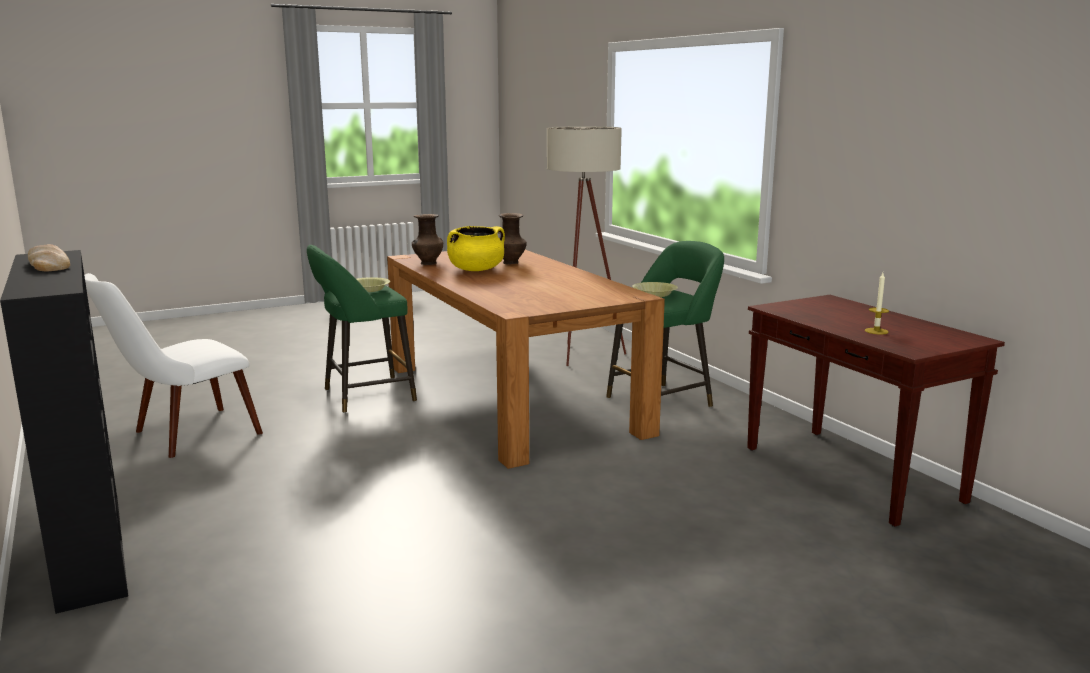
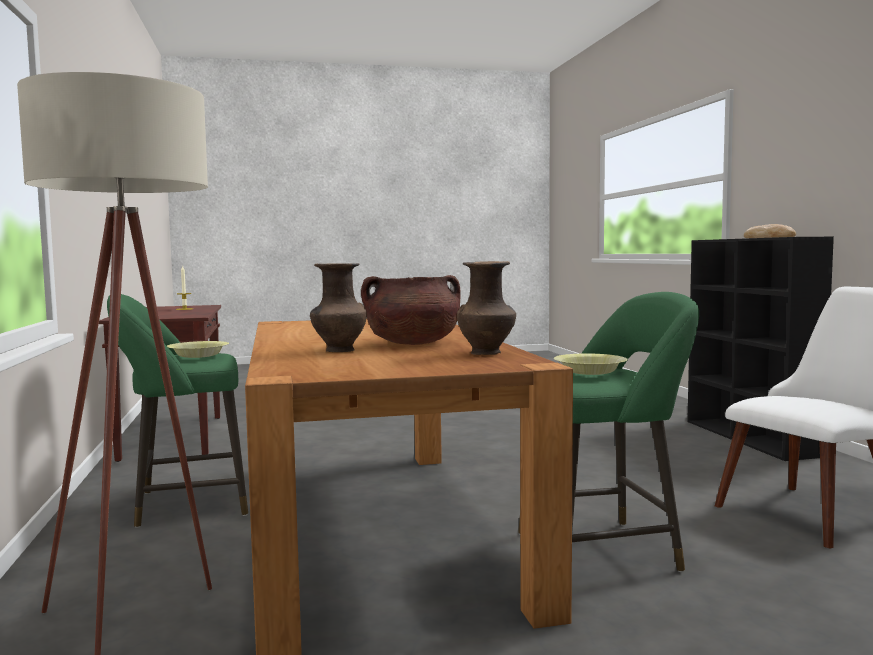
camera: 165 degrees left, 10 degrees down
(476, 270) = (413, 344): yellow cooking pot -> brown cooking pot

